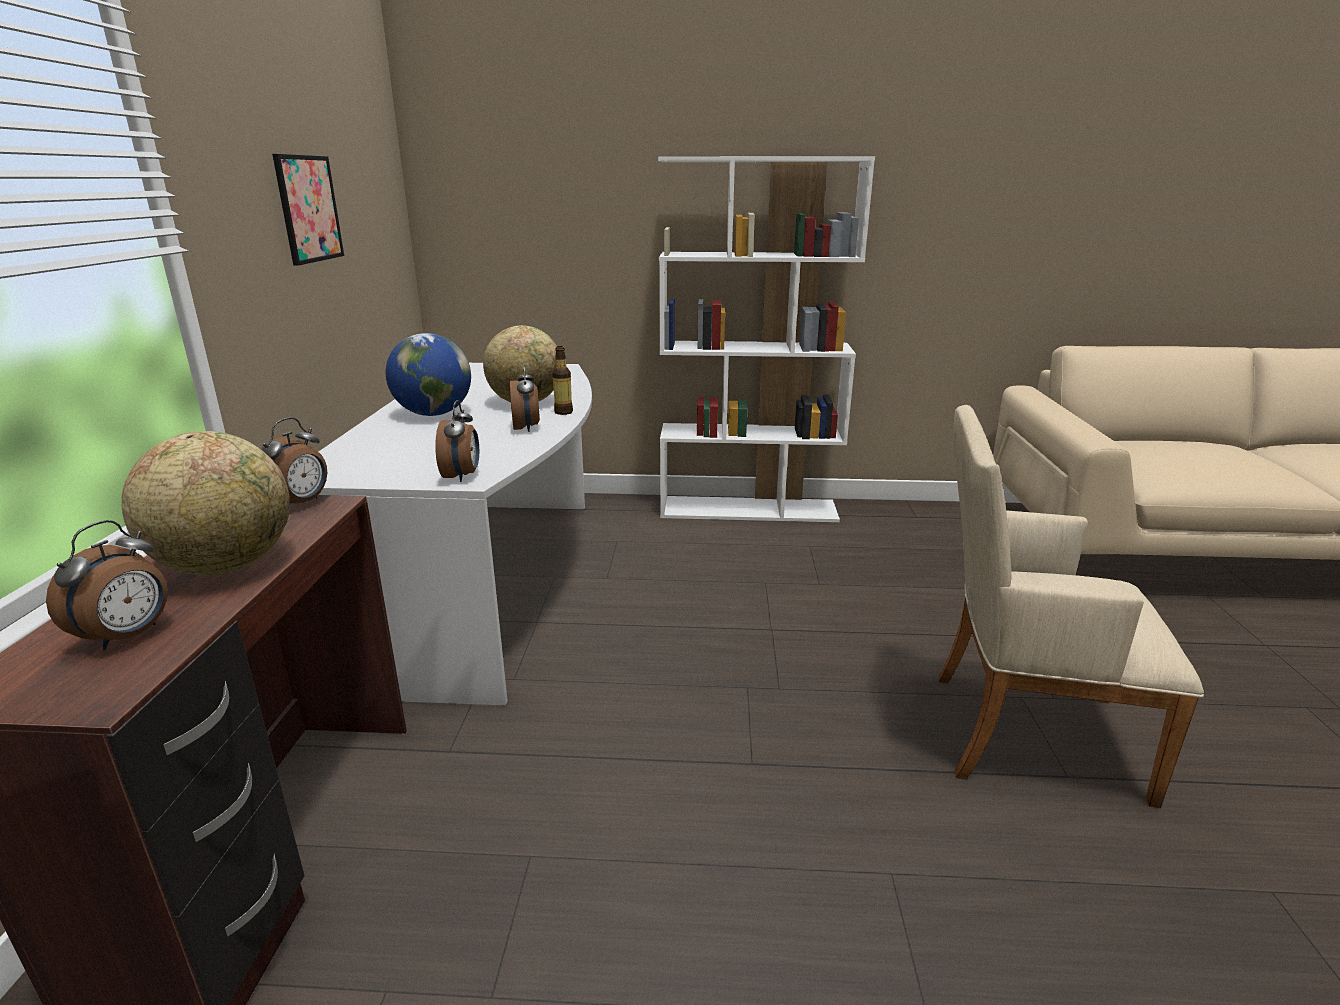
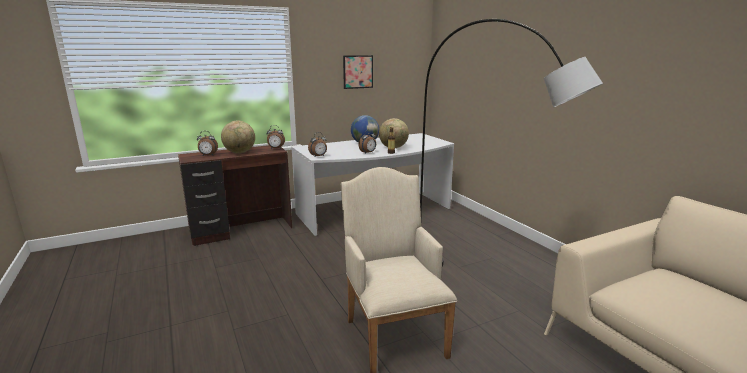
camera: 60 degrees right, 5 degrees down
(749, 509) = (505, 237): white bookcase -> none
(882, 579) = (485, 281): none -> grey floor lamp

